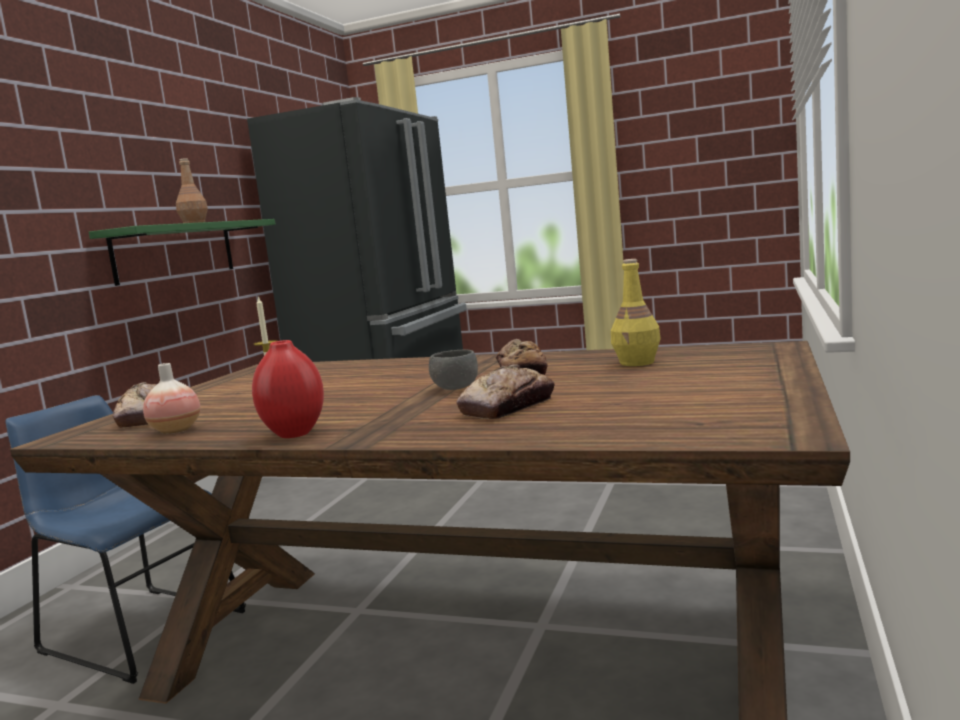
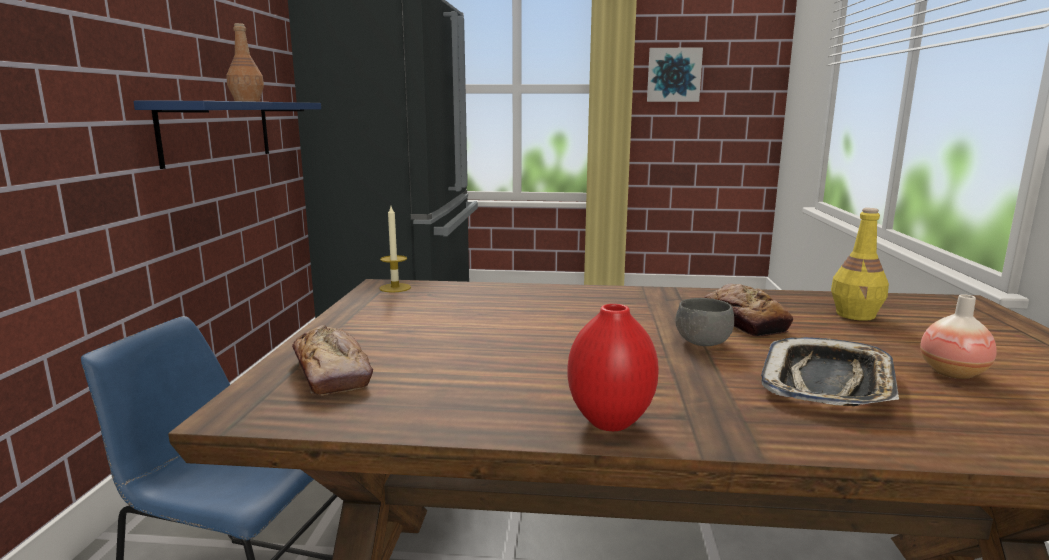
camera: 15 degrees left, 5 degrees up
(175, 251) = (218, 131): green shelf -> blue shelf
(176, 430) = (412, 404): vase -> vase (952, 373)
(508, 407) = (828, 383): bread -> tray
(664, 150) = (674, 75): none -> picture

